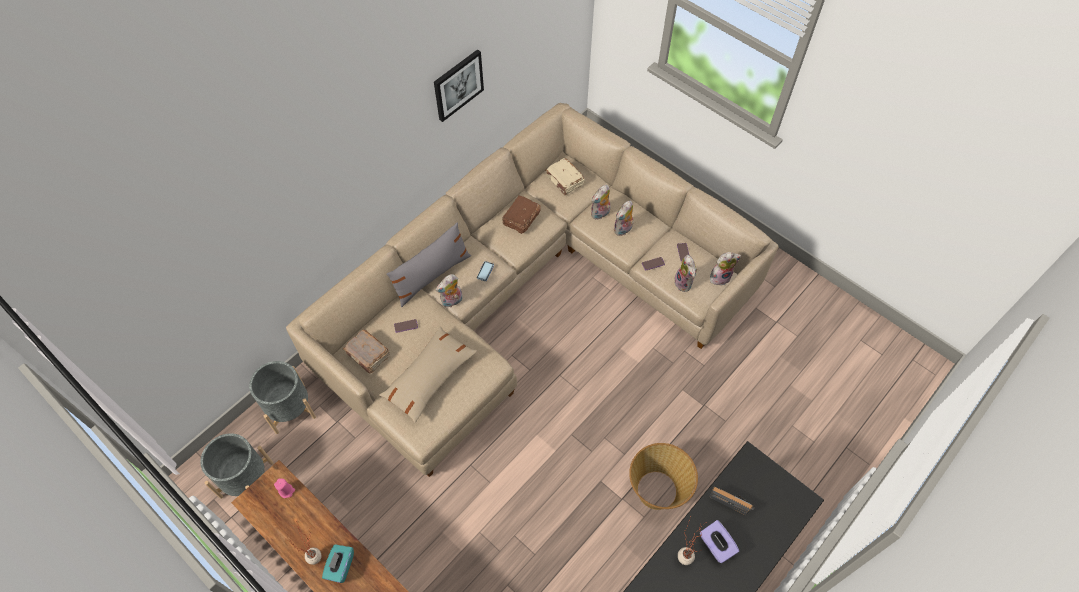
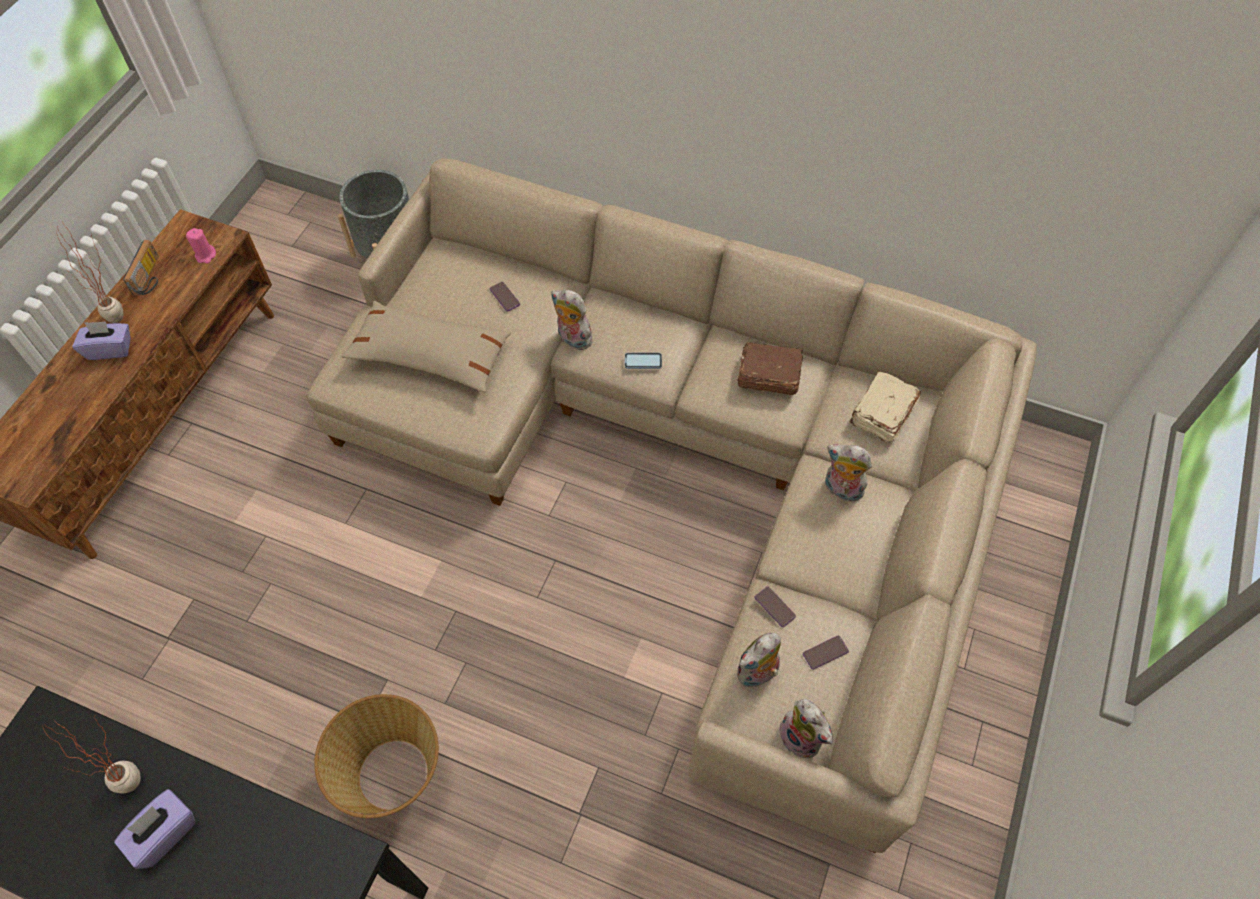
camera: 70 degrees right, 0 degrees up
(246, 479) = (281, 252): grey planter -> none
(340, 566) = (110, 349): turquoise tissue box -> purple tissue box
(368, 355) = (441, 272): brown book -> none
(432, 276) = (606, 299): grey pillow -> none
(458, 85) = (845, 102): picture -> none
(623, 230) = (824, 536): plush toy -> none
(731, 500) = (256, 841): radio -> radio (150, 277)

